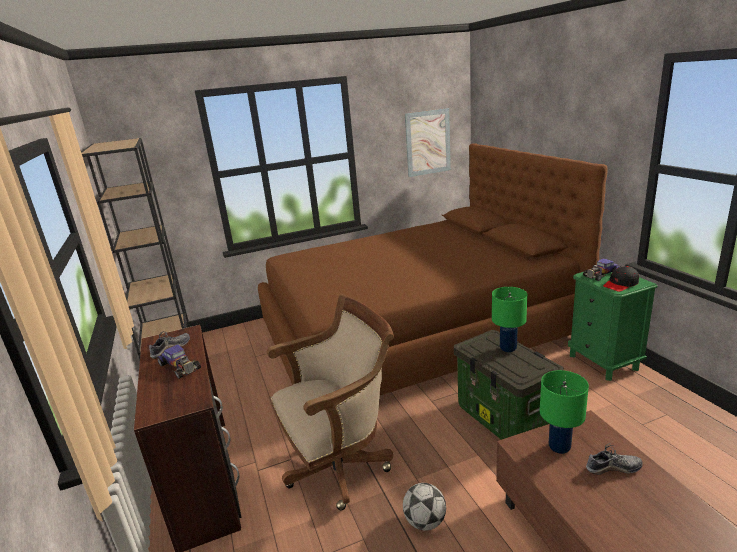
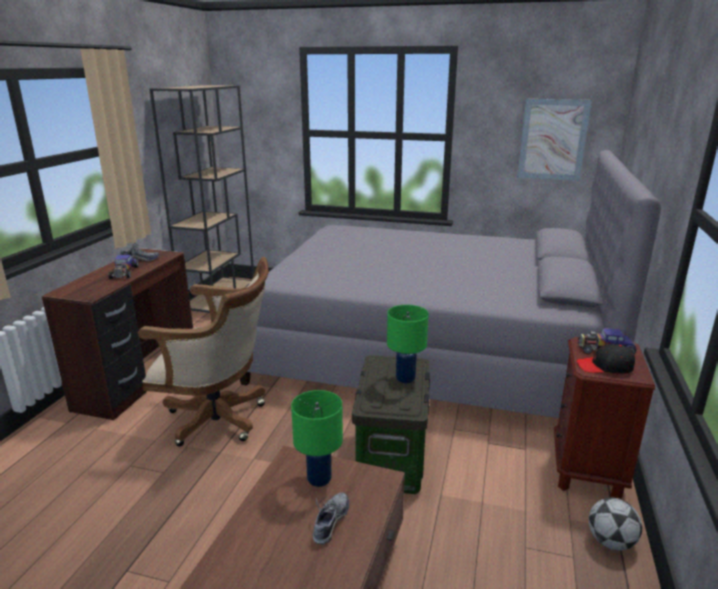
camera: 35 degrees right, 0 degrees up
(416, 333) = (430, 352): brown bed -> grey bed
(425, 522) = (214, 489): football -> football (610, 542)
(603, 362) = (586, 470): green nightstand -> brown nightstand
(613, 468) = (330, 522): shoe -> shoe turned 105 degrees counterclockwise

